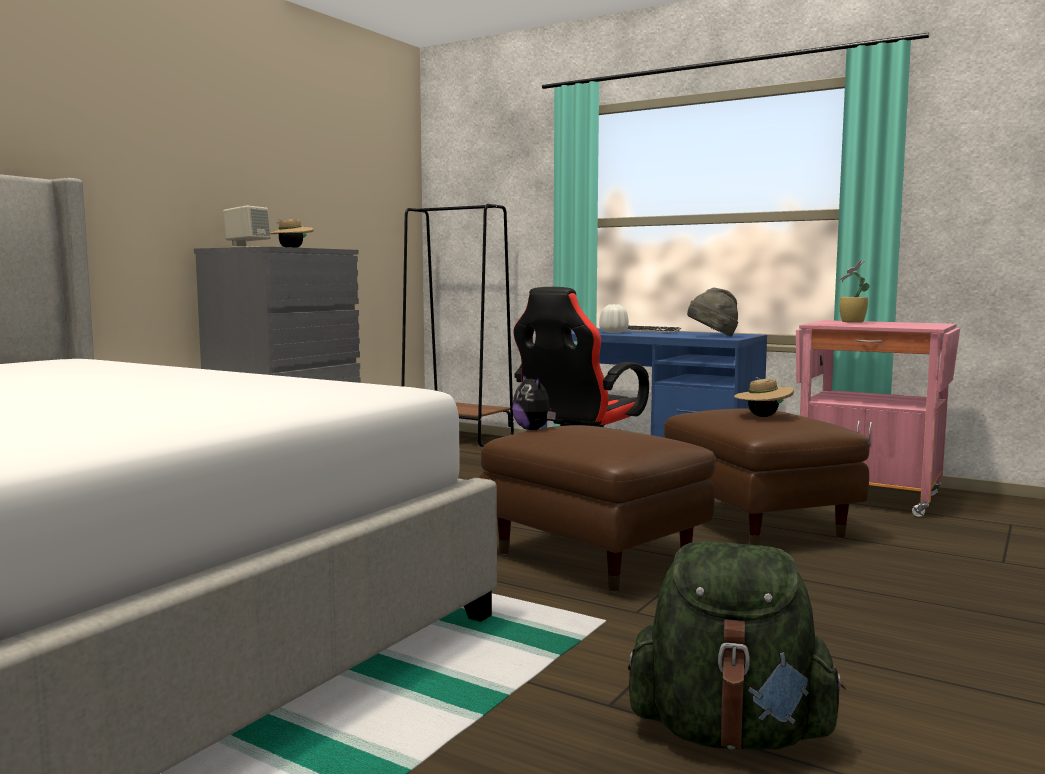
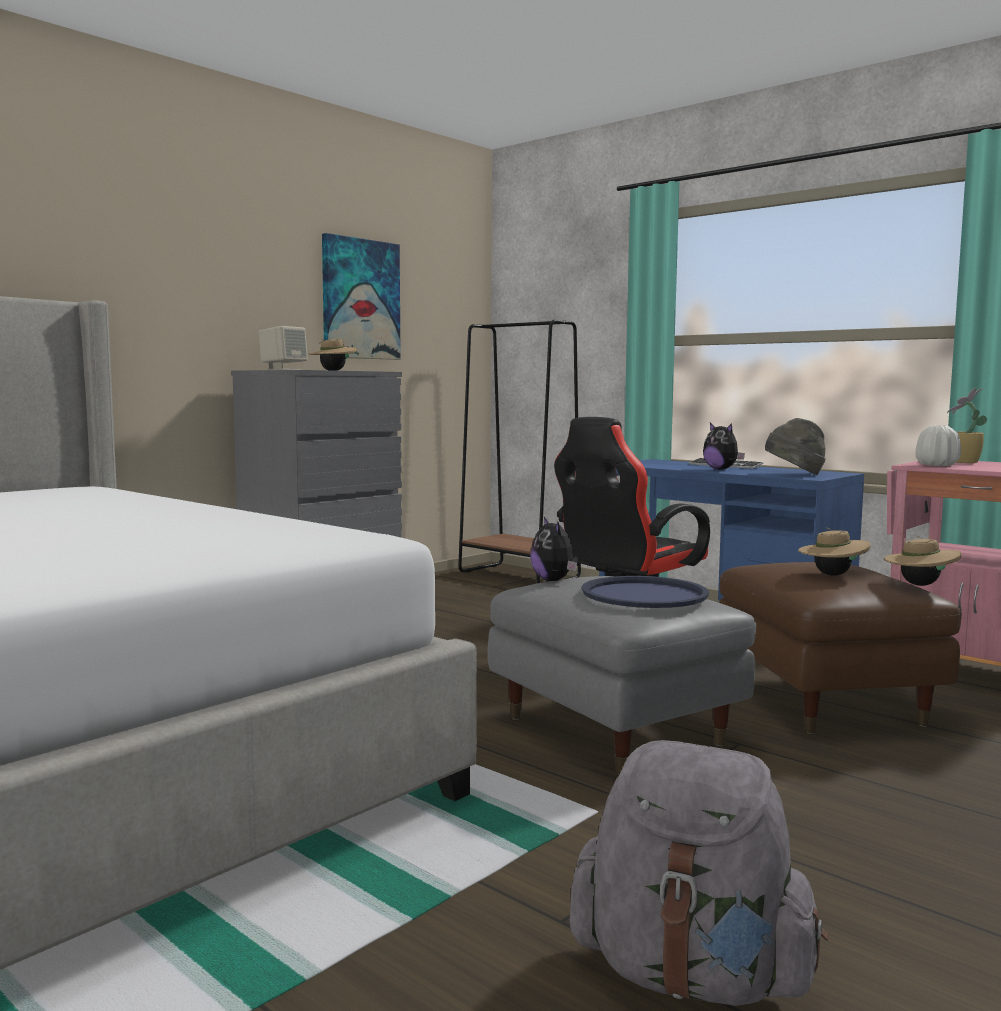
camera: 10 degrees right, 0 degrees up
(308, 183) = (360, 299): none -> picture
(595, 559) = (616, 732): brown ottoman -> grey ottoman
(613, 332) = (683, 466): white vase -> white vase (936, 465)
(620, 436) = (644, 594): none -> blue tray
(648, 334) = (721, 469): none -> plush toy
(730, 734) = (691, 975): green backpack -> grey backpack
(834, 421) = (919, 585): none -> beige hat

